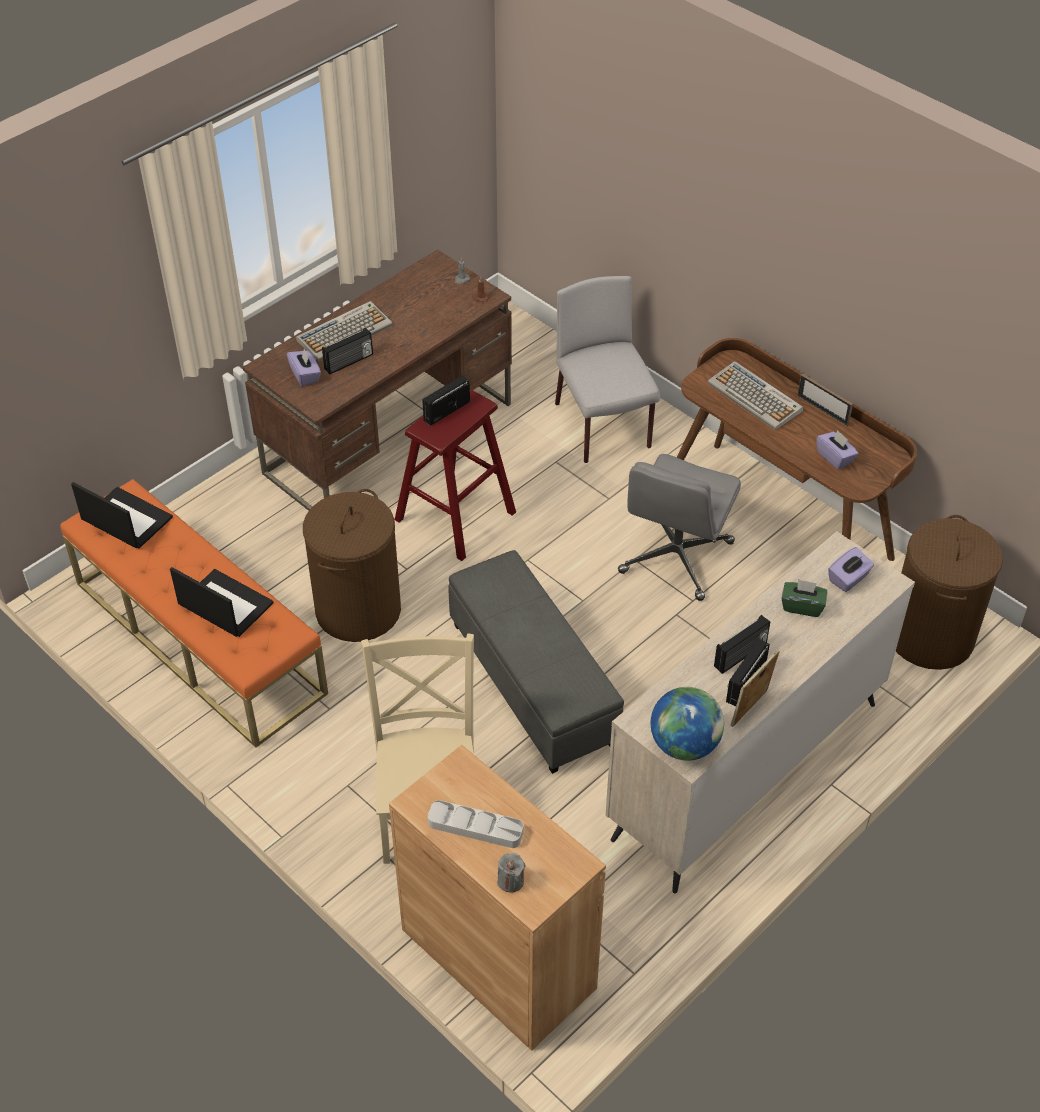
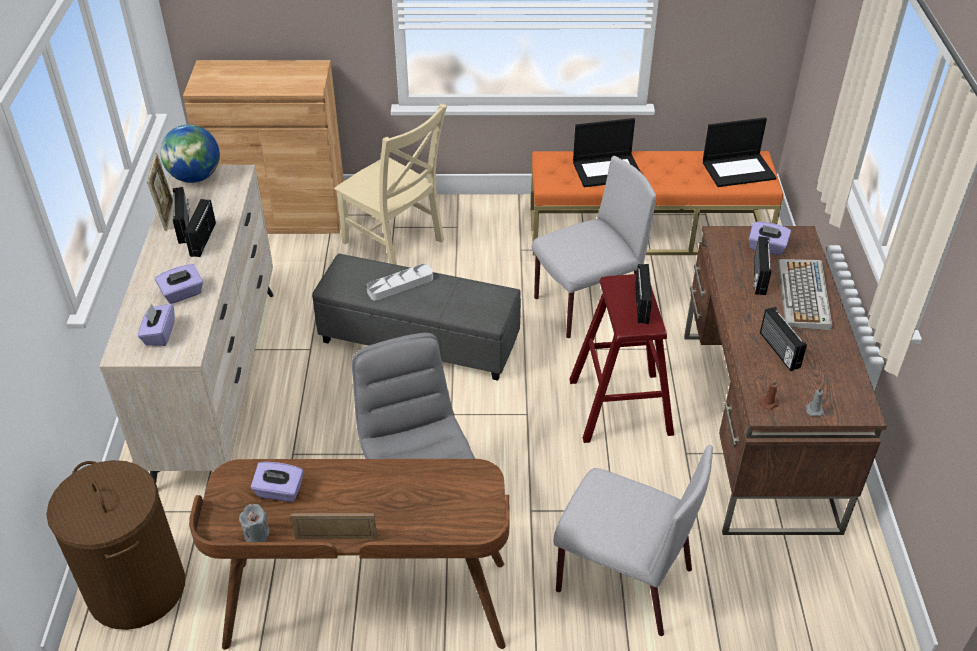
camera: 135 degrees right, 5 degrees down
(358, 609) = (586, 305): brown laundry basket -> grey chair
(422, 317) = (778, 350): none -> radio
(475, 827) = (272, 73): grey tray -> grey tray (400, 285)
(510, 881) = (228, 67): grey candle -> grey candle (257, 534)
(756, 397) = (415, 504): keyboard -> none
(802, 606) = (182, 294): green tissue box -> purple tissue box

